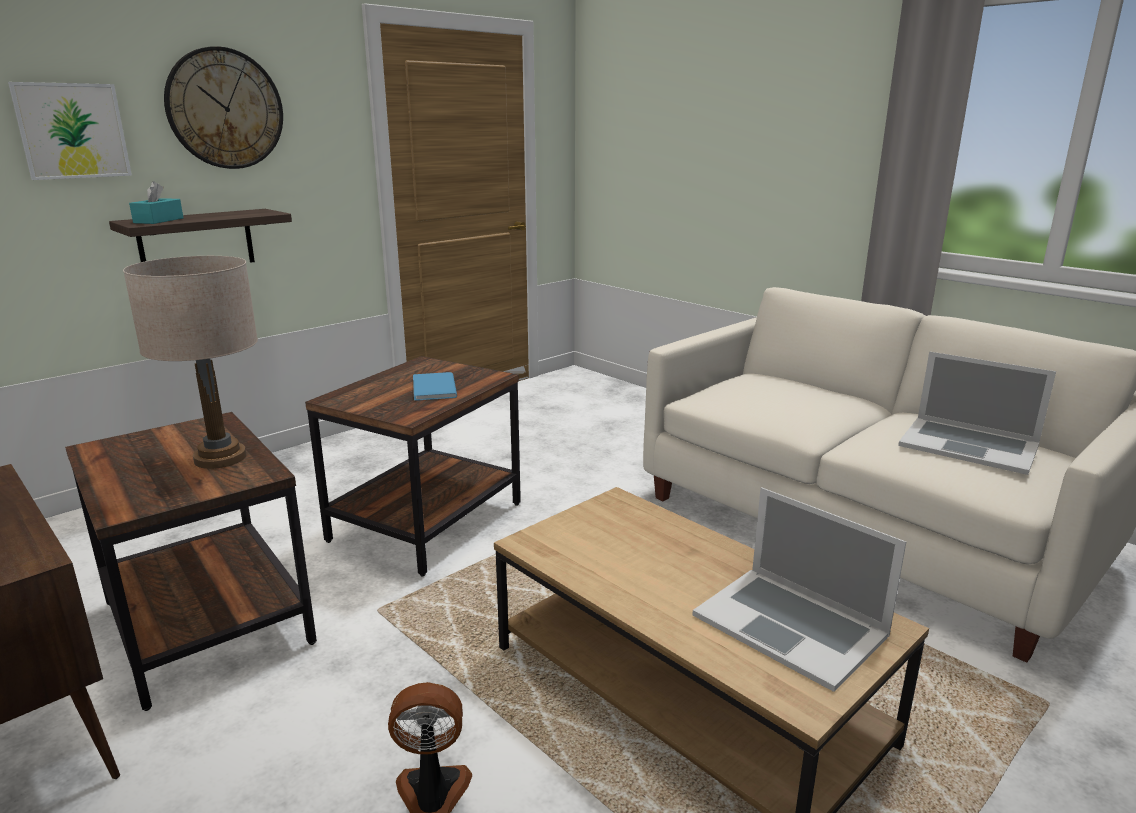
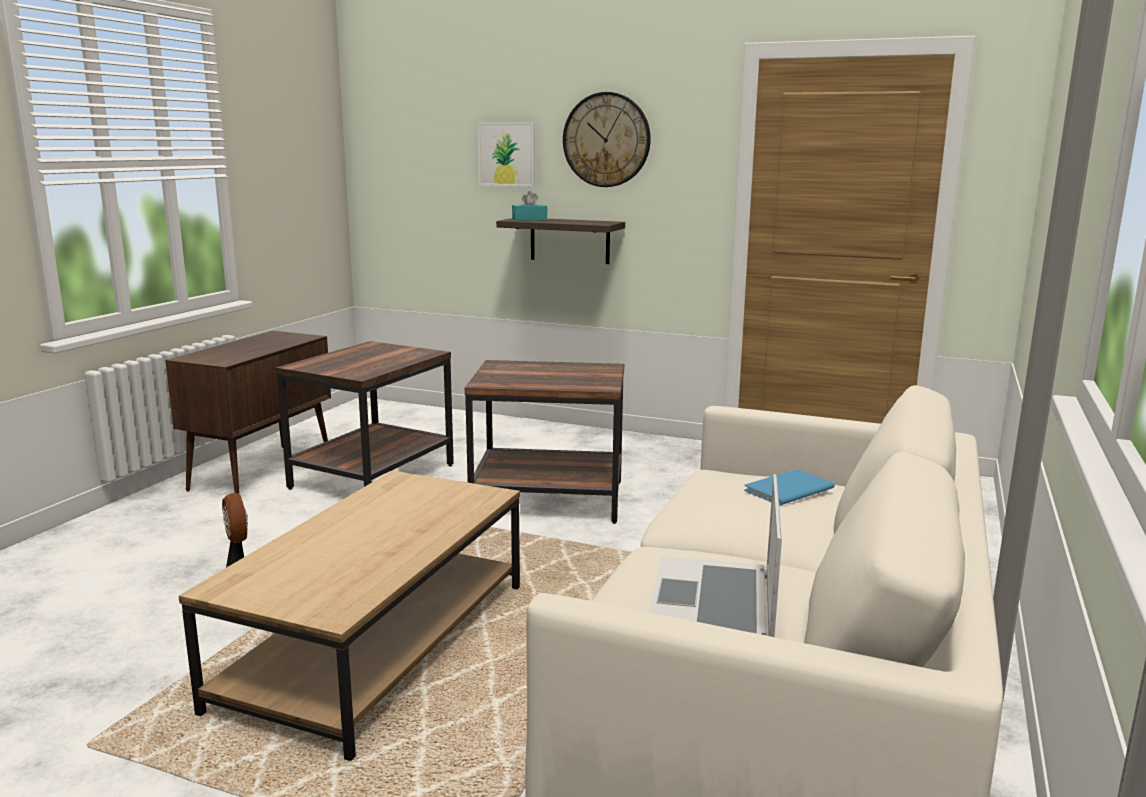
camera: 65 degrees right, 5 degrees down
(221, 458) = (376, 364): beige table lamp -> none
(432, 388) = (549, 378): blue book -> blue book (785, 489)
(790, 624) = (321, 576): laptop -> none

